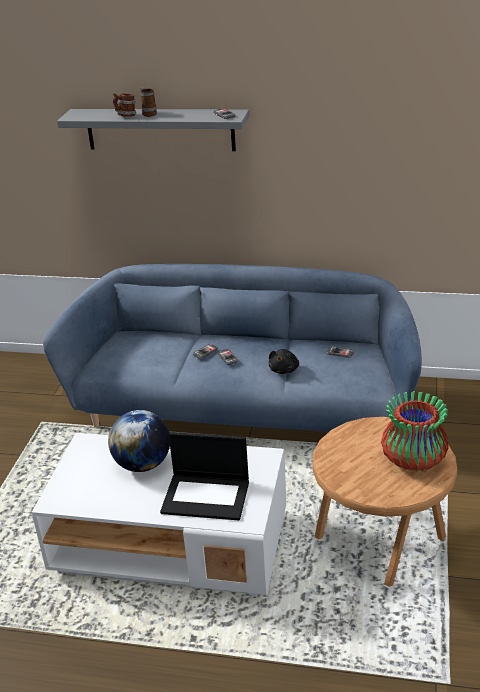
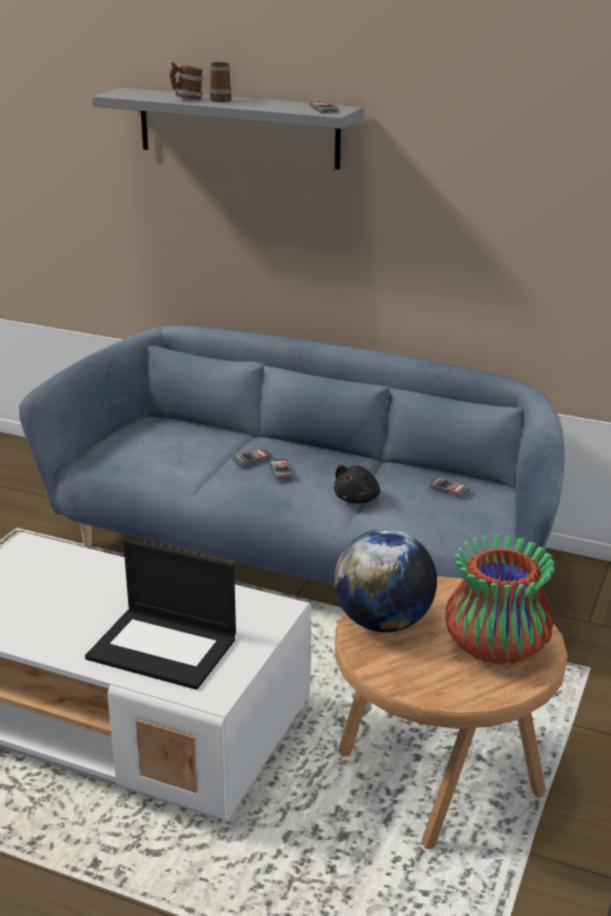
camera: 10 degrees right, 5 degrees down
(143, 464) = (93, 588): globe -> globe (383, 622)

